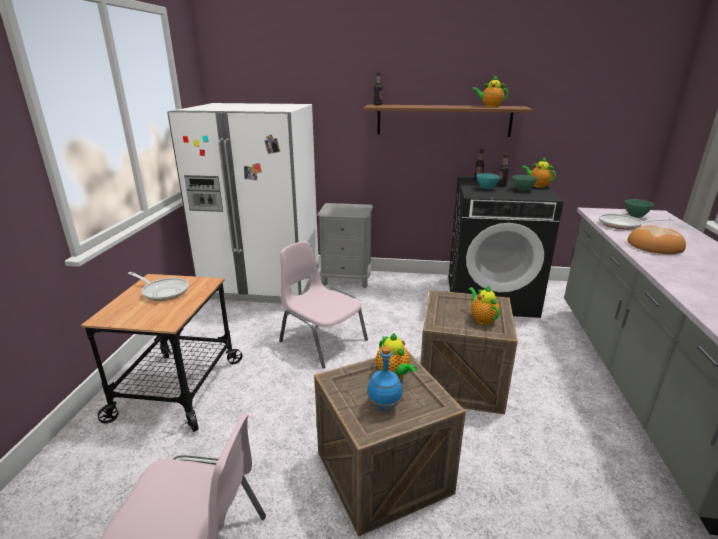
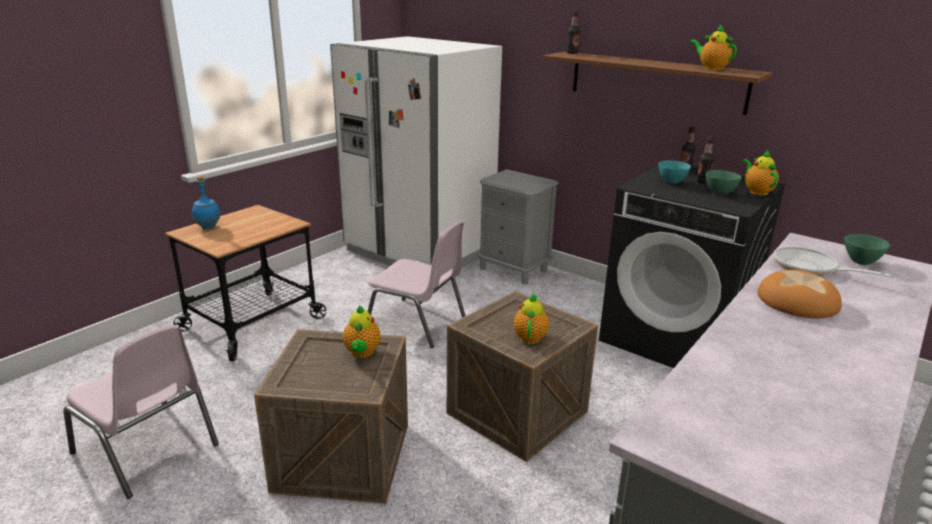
camera: 30 degrees right, 0 degrees up
(163, 291) = (249, 222): frying pan -> none
(322, 340) = (417, 323): pink chair -> pink chair turned 135 degrees clockwise
(383, 406) = (319, 374): blue bottle -> blue bottle (208, 227)

